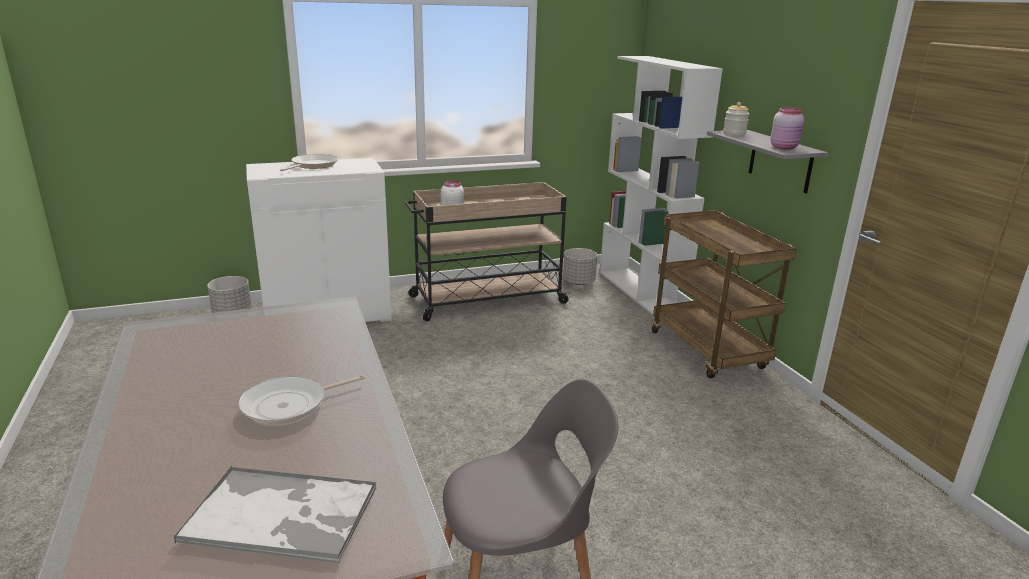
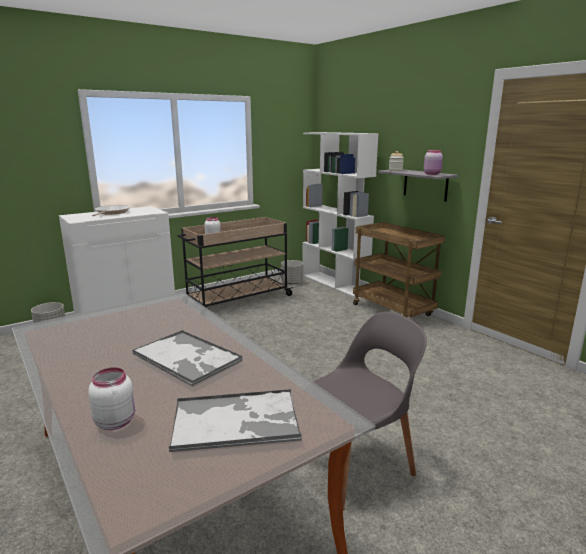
camera: 15 degrees left, 5 degrees down
(146, 483) = (115, 421): none -> white jar
(289, 405) = (187, 358): frying pan -> tray

